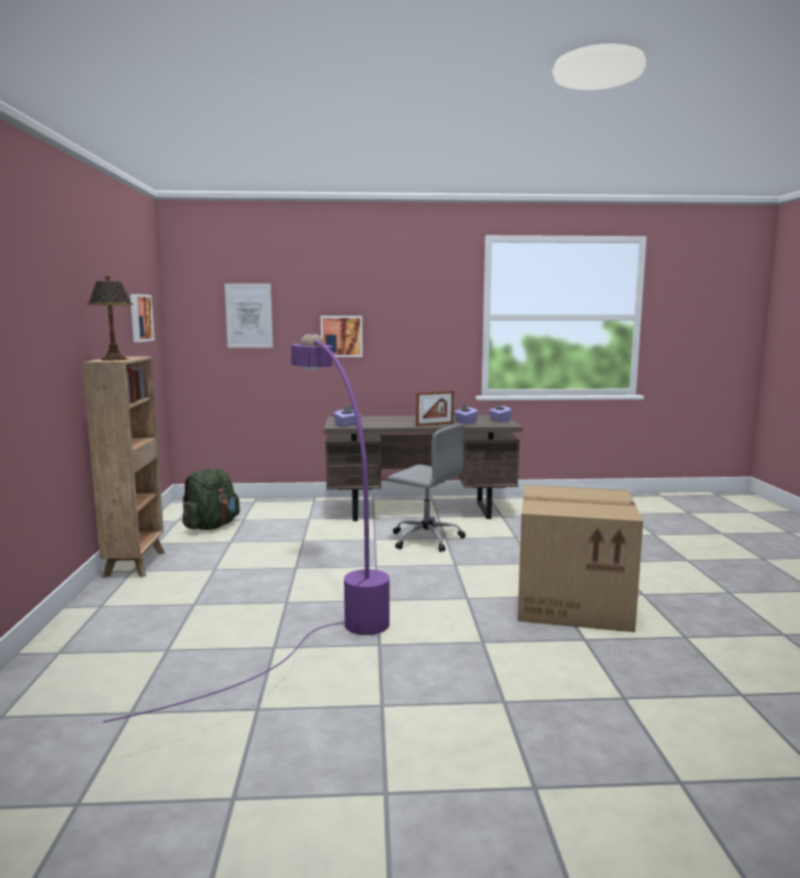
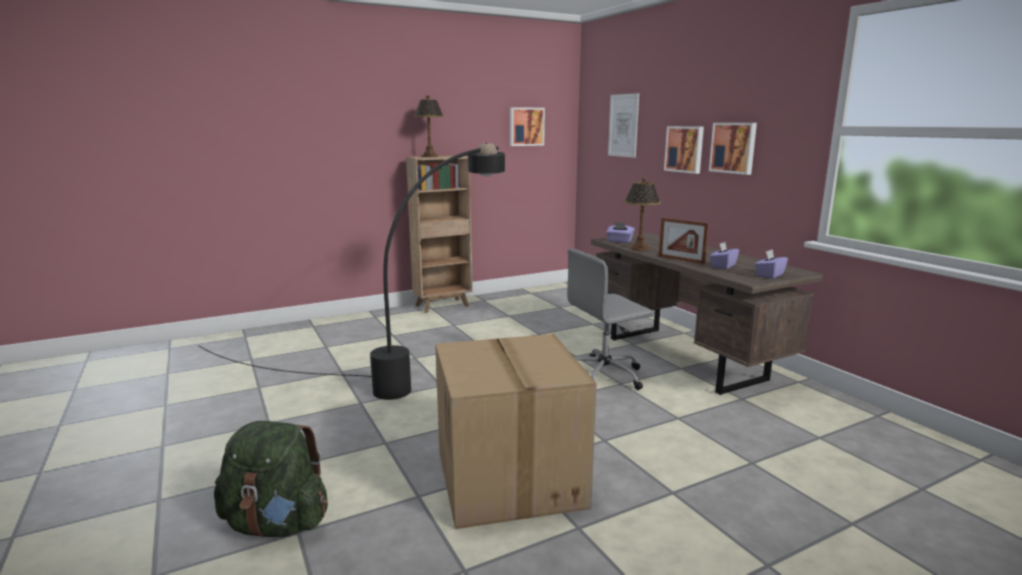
camera: 65 degrees right, 5 degrees up
(211, 526) = (532, 303): green backpack -> green backpack (277, 524)
(325, 608) = (412, 371): purple floor lamp -> black floor lamp
(382, 425) = (639, 248): none -> table lamp
(397, 332) = (733, 147): none -> picture
(425, 539) = (605, 375): grey office chair -> grey office chair turned 60 degrees clockwise

